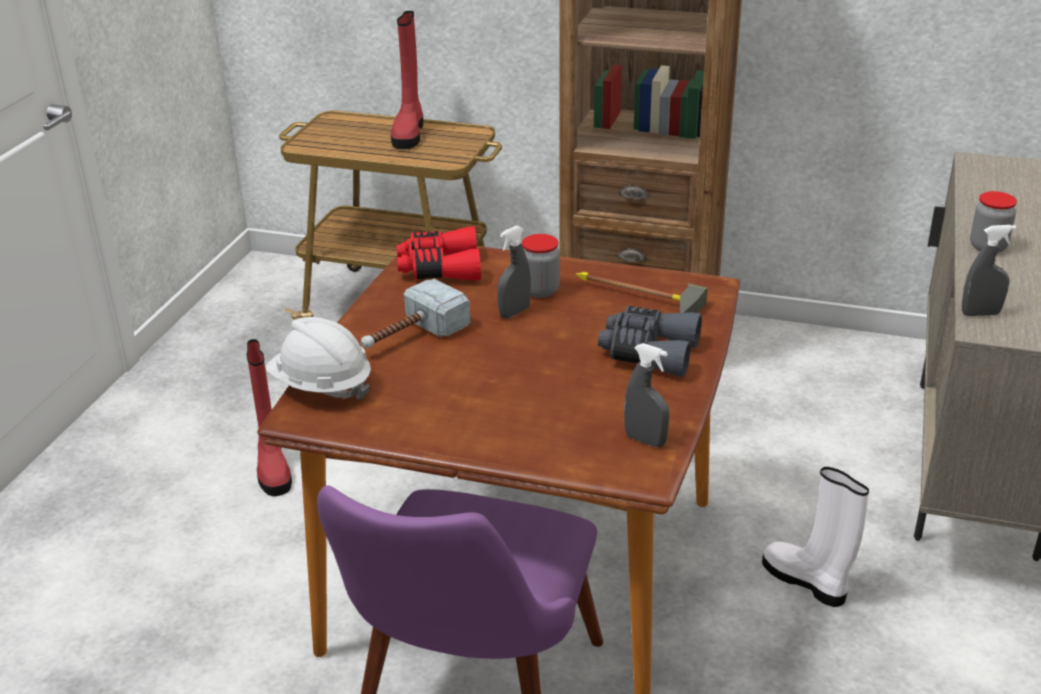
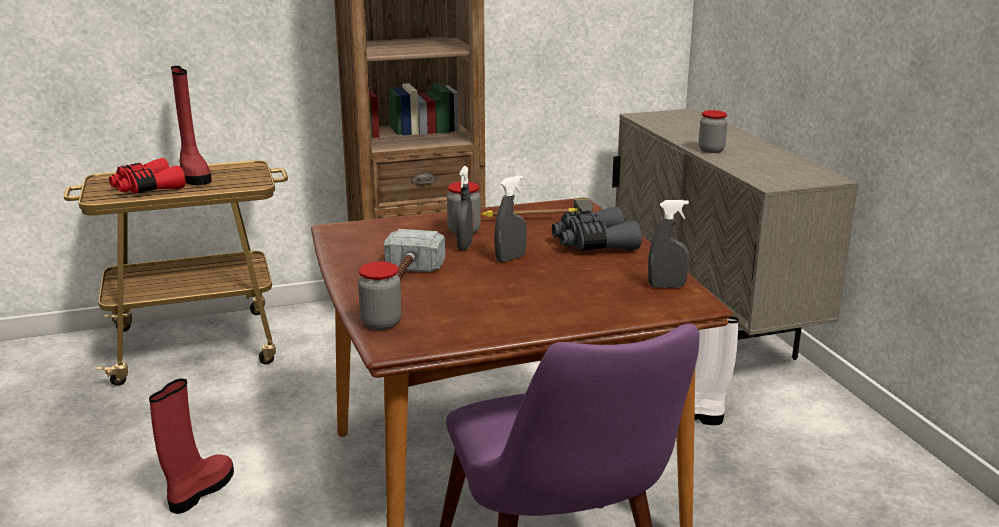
camera: 35 degrees left, 10 degrees down
(273, 468) = (200, 491): red boot -> red boot turned 105 degrees counterclockwise
(321, 386) = (381, 323): white hard hat -> jar
(439, 268) = (365, 236): red binoculars -> red binoculars (147, 189)
(980, 314) = (758, 178): grey spray bottle -> grey spray bottle (510, 258)

